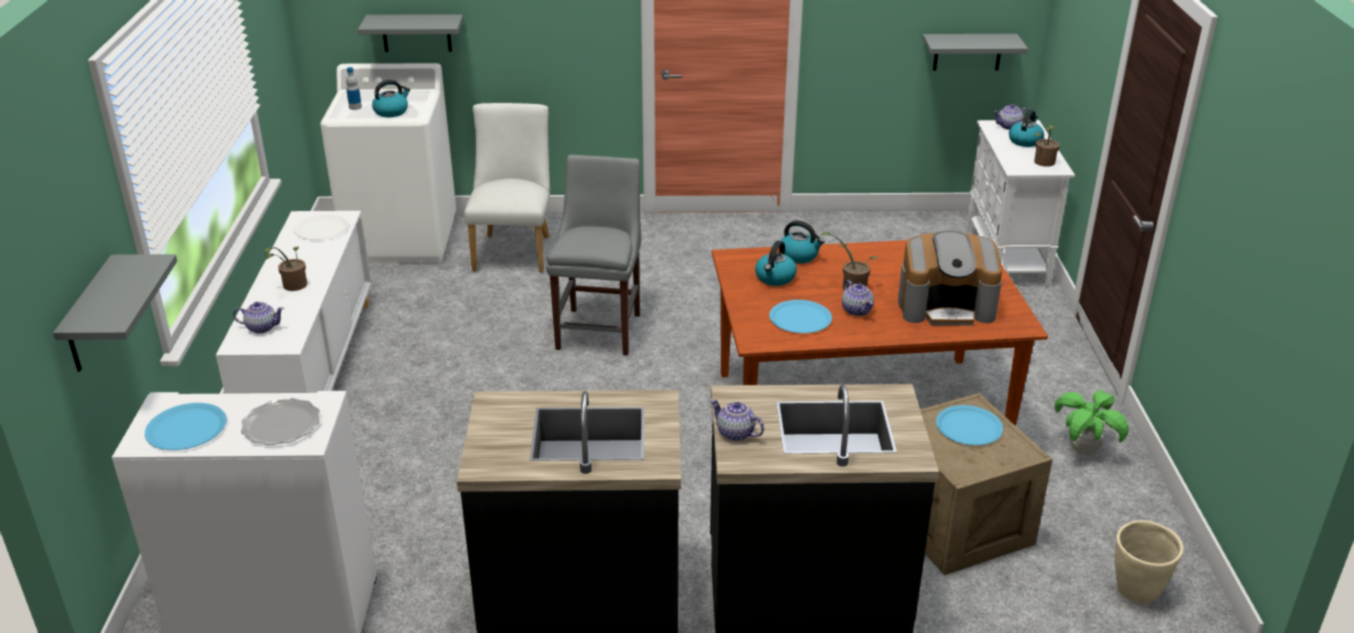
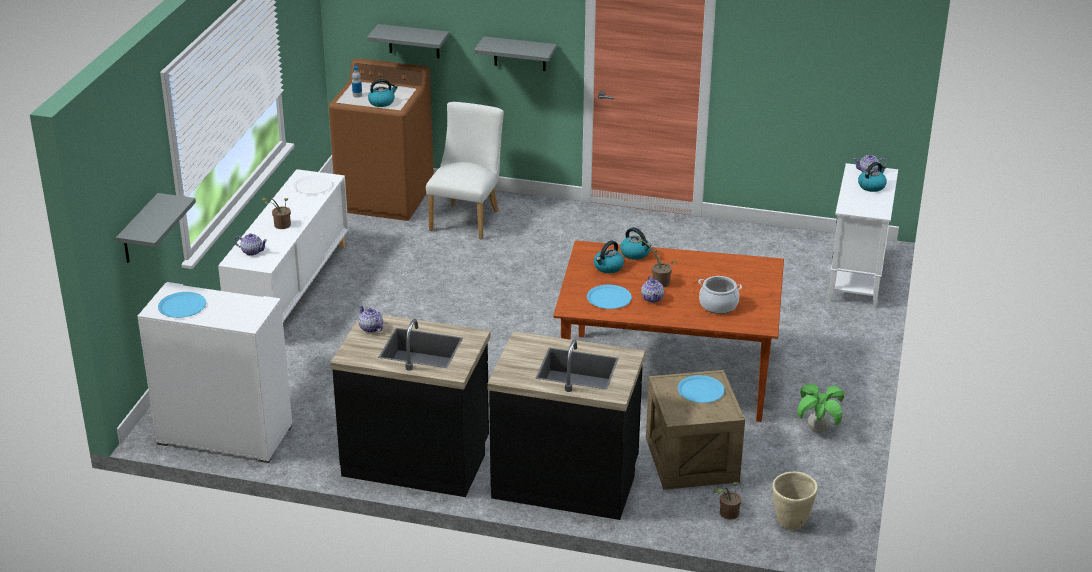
camera: 15 degrees right, 0 degrees up
(282, 425) = (237, 312): plate -> none
(402, 239) = (386, 198): white washing machine -> brown washing machine
(600, 328) = (506, 288): grey chair -> none
(736, 433) = (512, 362): teapot -> teapot (371, 328)
(946, 306) = (718, 305): coffee machine -> cooking pot
(967, 51) = (847, 105): grey shelf -> grey shelf (520, 54)
(1043, 163) = (872, 207): potted plant -> potted plant (727, 514)

